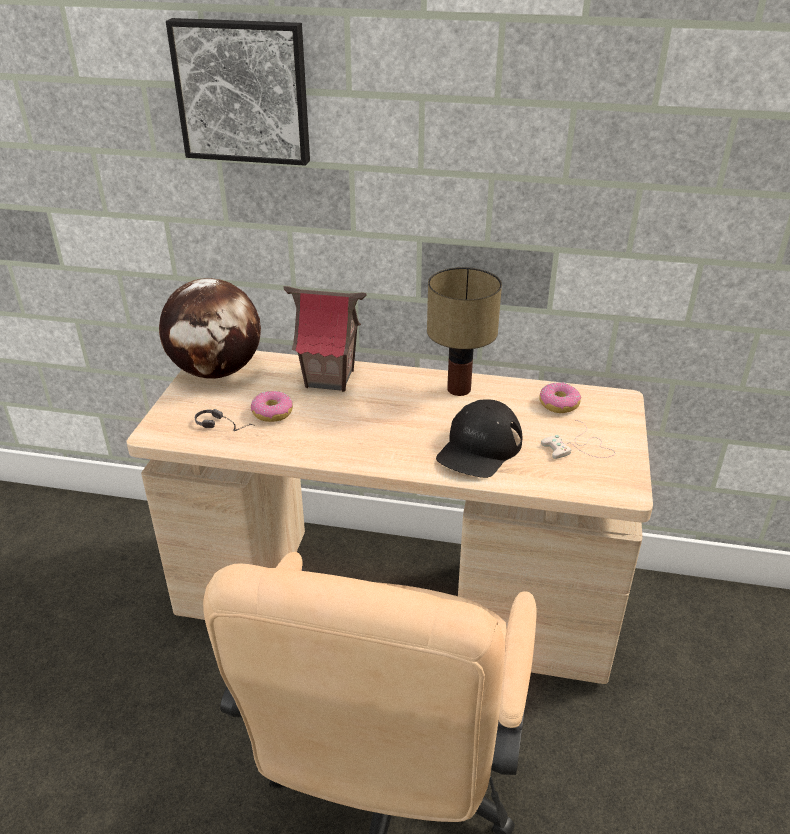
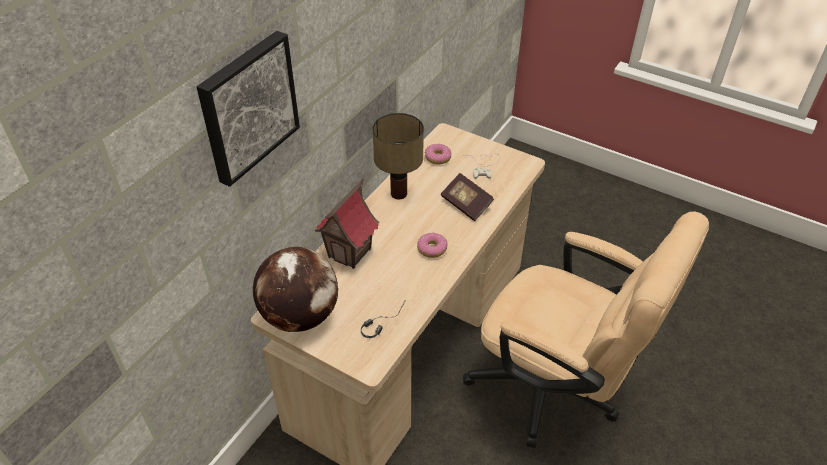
camera: 70 degrees left, 10 degrees up
(272, 413) = (377, 293): donut -> donut (432, 249)
(479, 448) = (466, 204): black cap -> book

